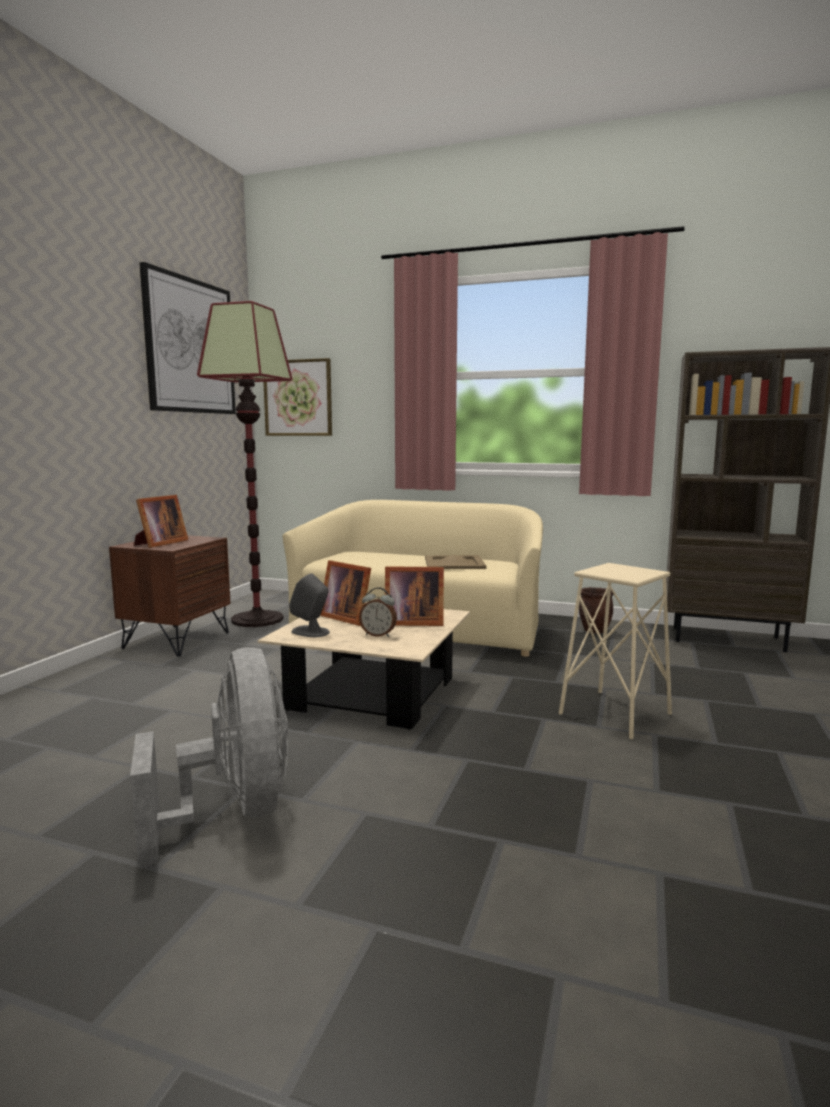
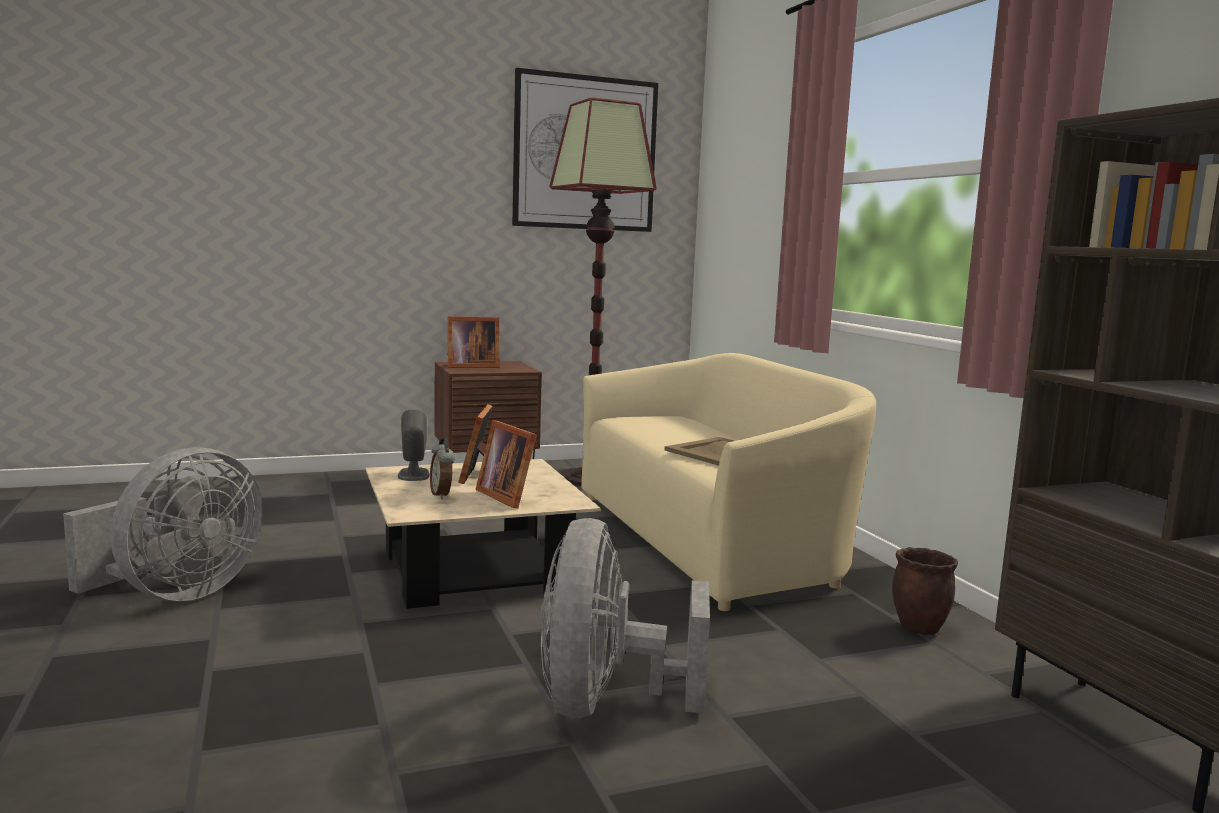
camera: 50 degrees right, 0 degrees up
(298, 398) = (725, 212): picture -> none
(615, 714) = (605, 703): beige stool -> grey fan

